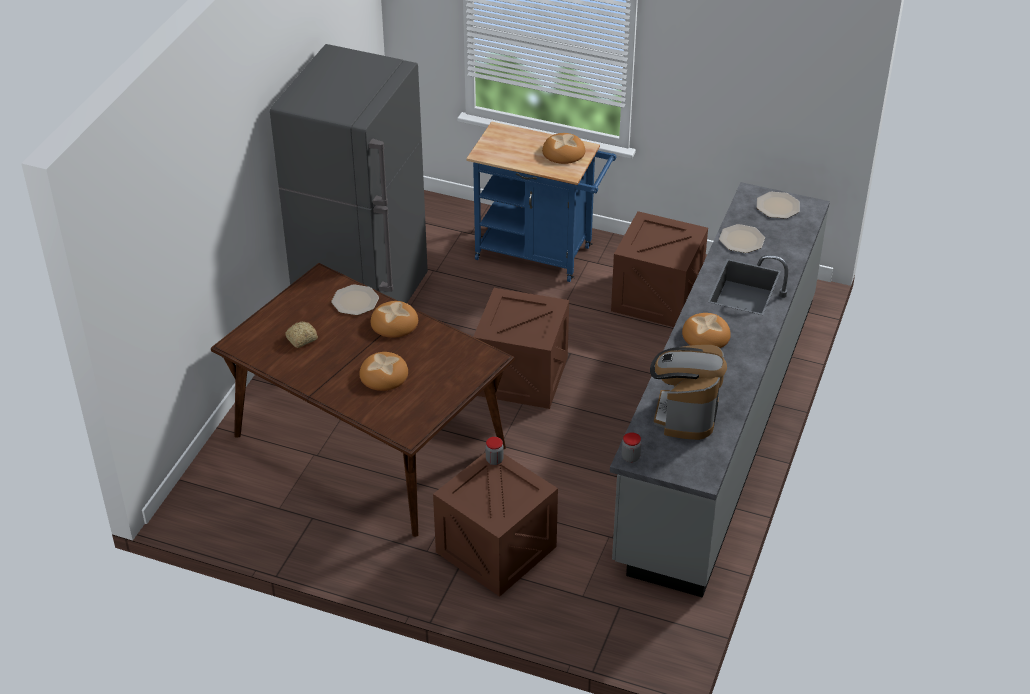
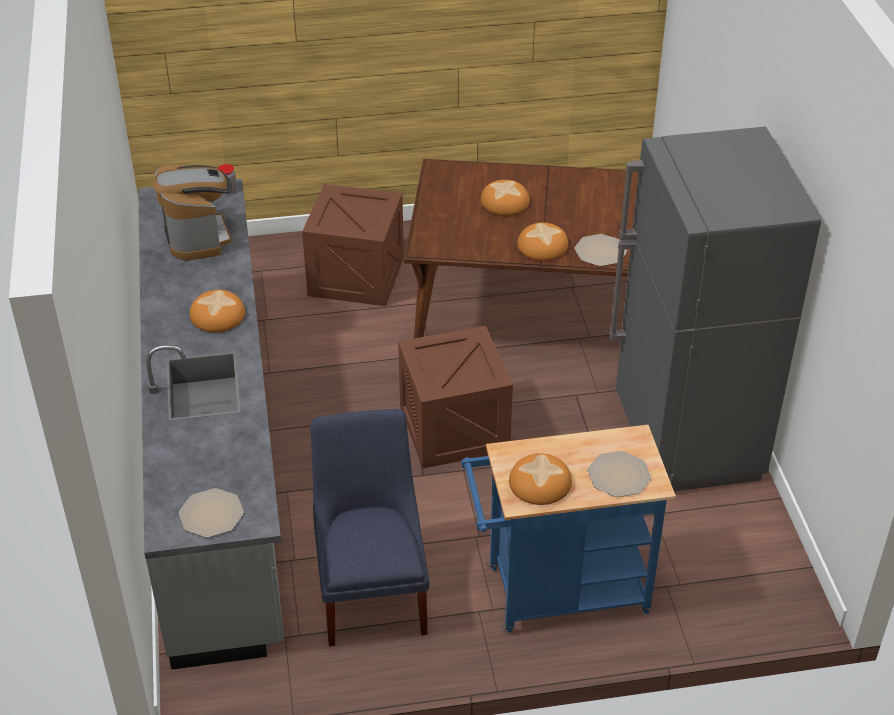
camera: 150 degrees right, 0 degrees up
(301, 339) = (608, 203): bread -> none
(494, 460) = (372, 232): jar -> none
(657, 297) = (372, 590): crate -> blue chair
(741, 240) = (235, 444): plate -> plate (618, 475)

